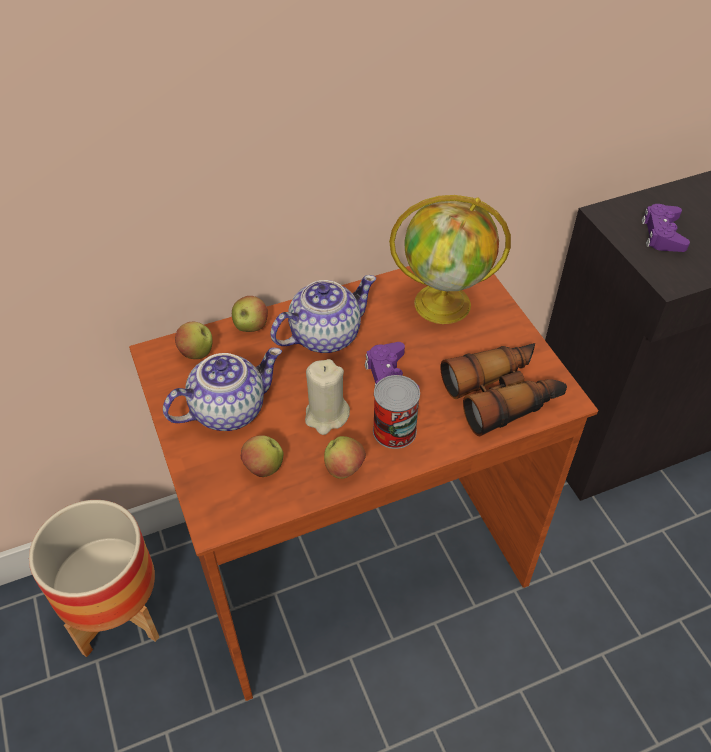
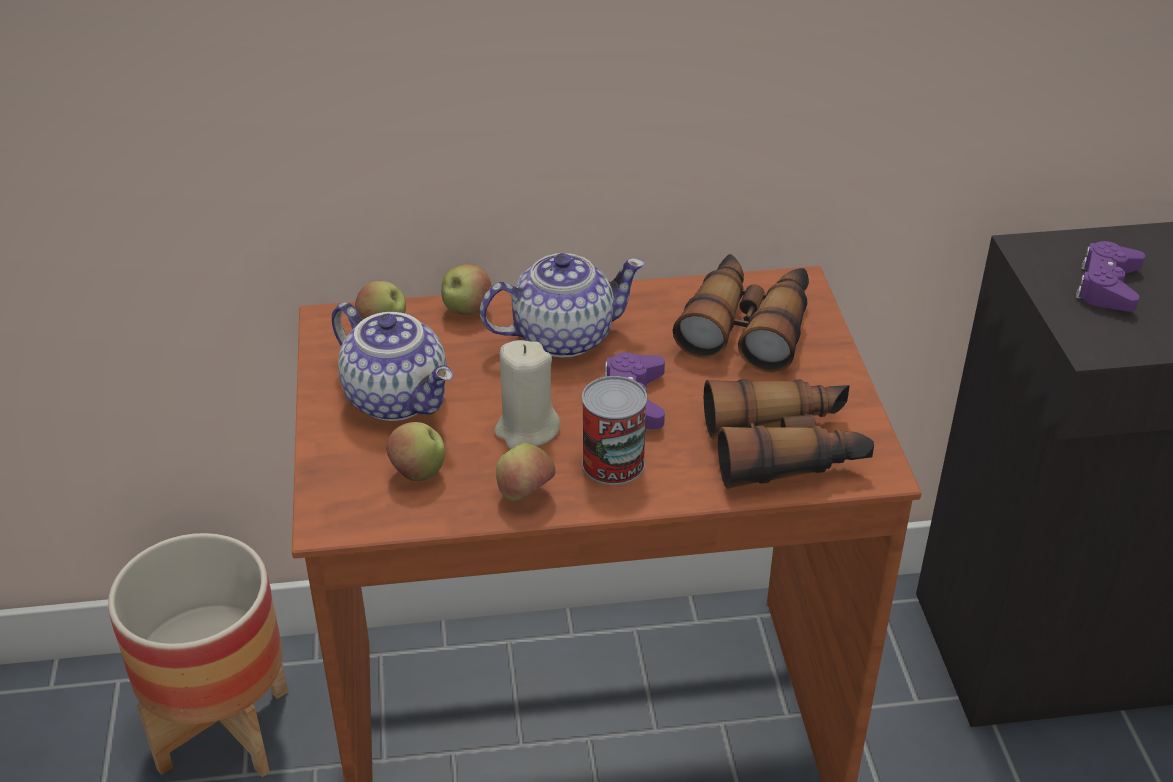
camera: 15 degrees right, 10 degrees down
(228, 409) = (399, 398): teapot -> teapot turned 60 degrees clockwise
(444, 303) = (747, 326): globe -> binoculars

